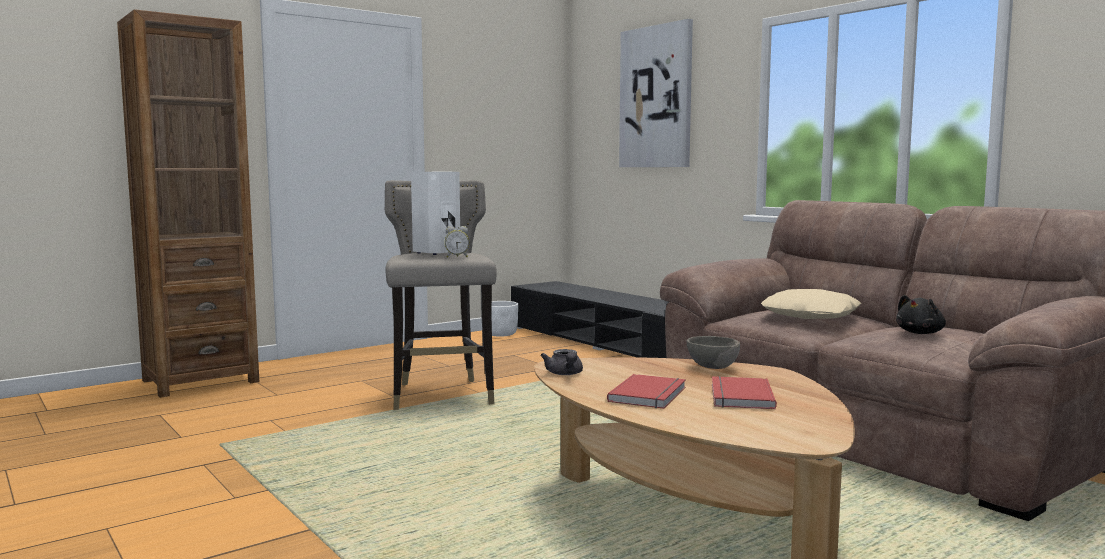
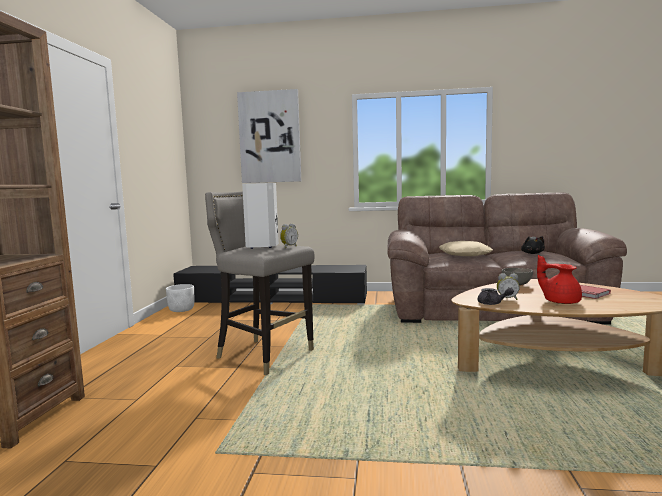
camera: 45 degrees left, 0 degrees up
(607, 375) = (507, 299): none -> alarm clock
(650, 395) = (560, 301): red book -> red teapot

